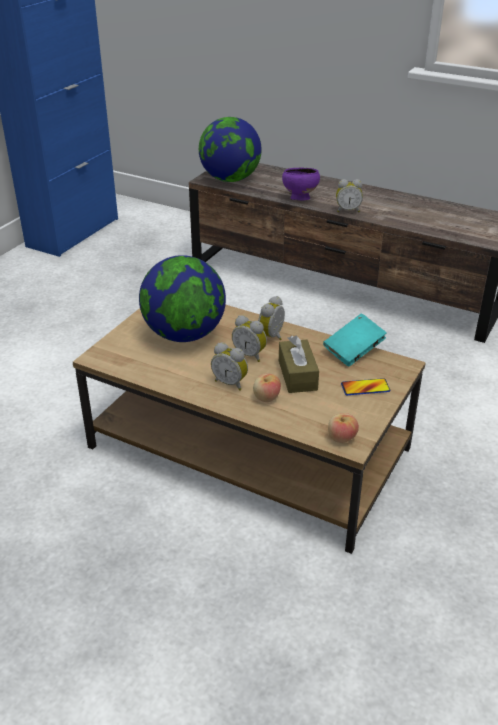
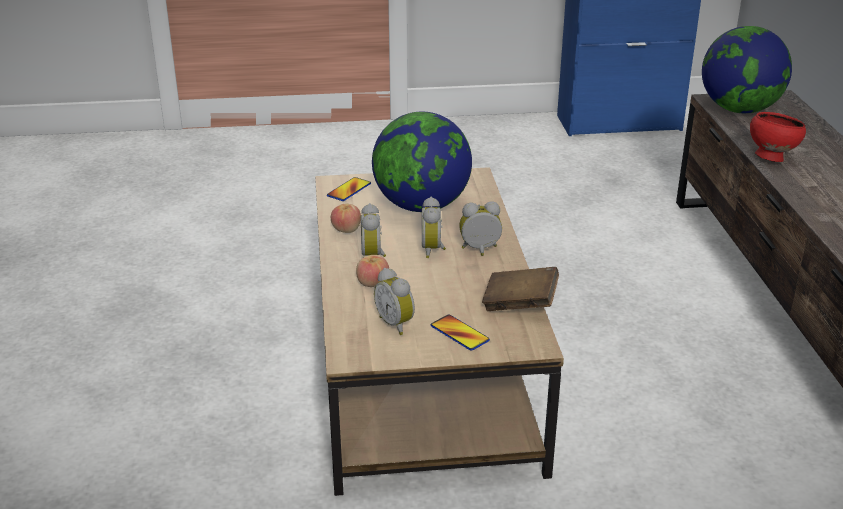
camera: 55 degrees right, 5 degrees down
(118, 355) = (349, 190): none -> phone
(297, 375) = (431, 287): brown tissue box -> none
(299, 199) = (770, 158): purple bowl -> red bowl
(341, 438) = (354, 347): apple -> apple (346, 230)
(348, 210) = (801, 193): alarm clock -> alarm clock (397, 324)
(353, 351) = (519, 304): turquoise book -> brown book

